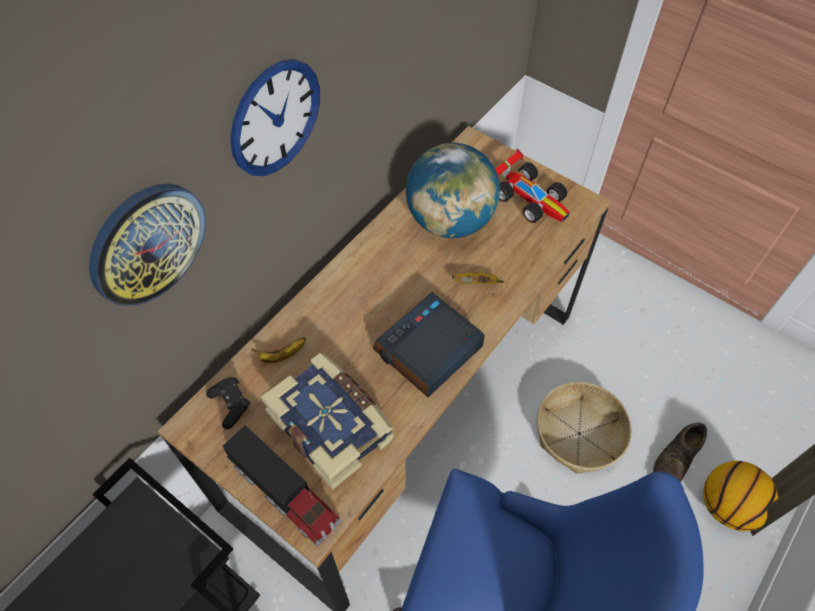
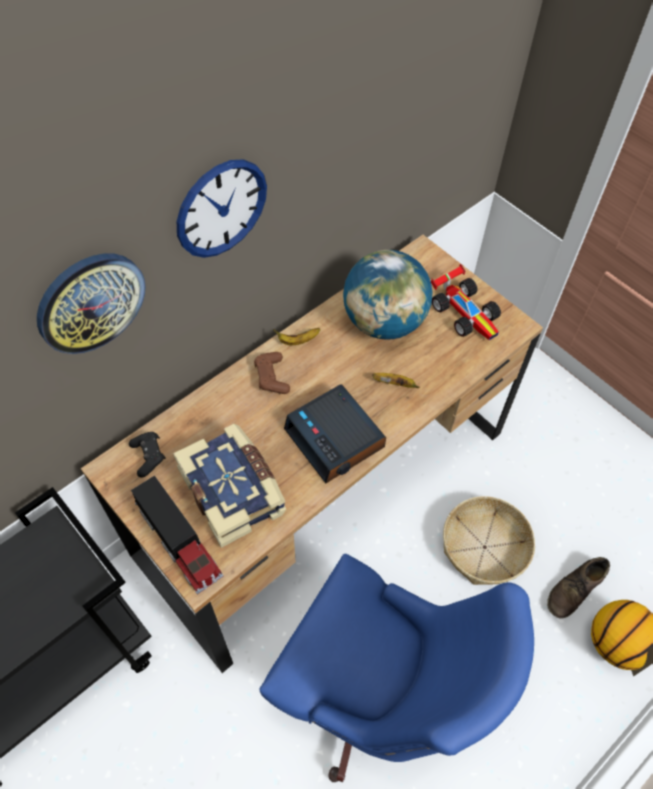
camera: 10 degrees right, 0 degrees up
(282, 355) = (203, 420): banana -> banana (298, 341)
(346, 297) = (271, 377): none -> brown game controller
(428, 350) = (335, 439): alarm clock -> alarm clock turned 90 degrees counterclockwise

